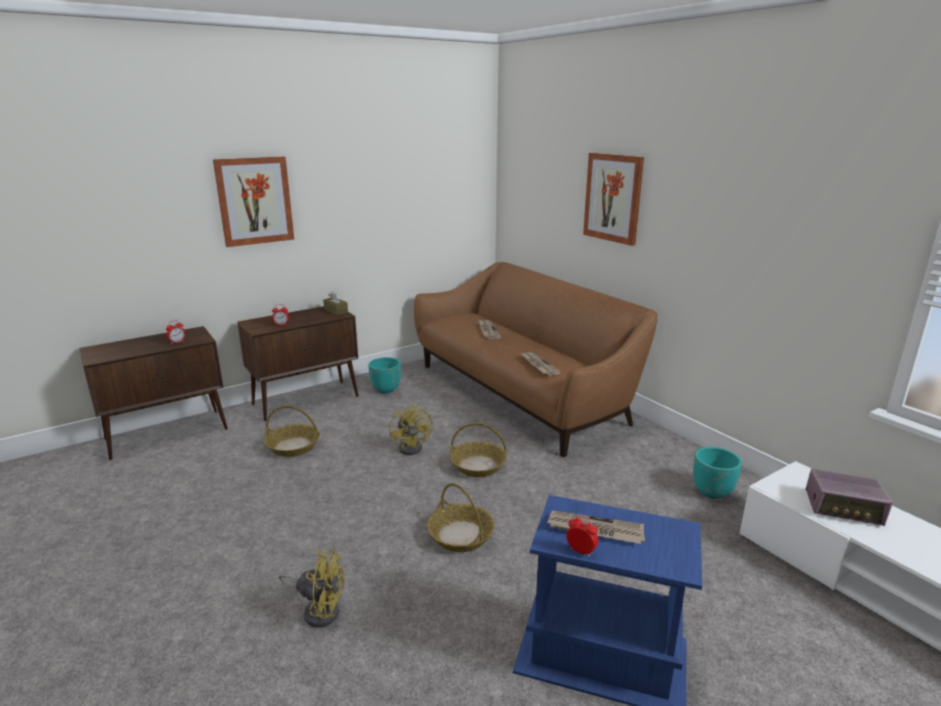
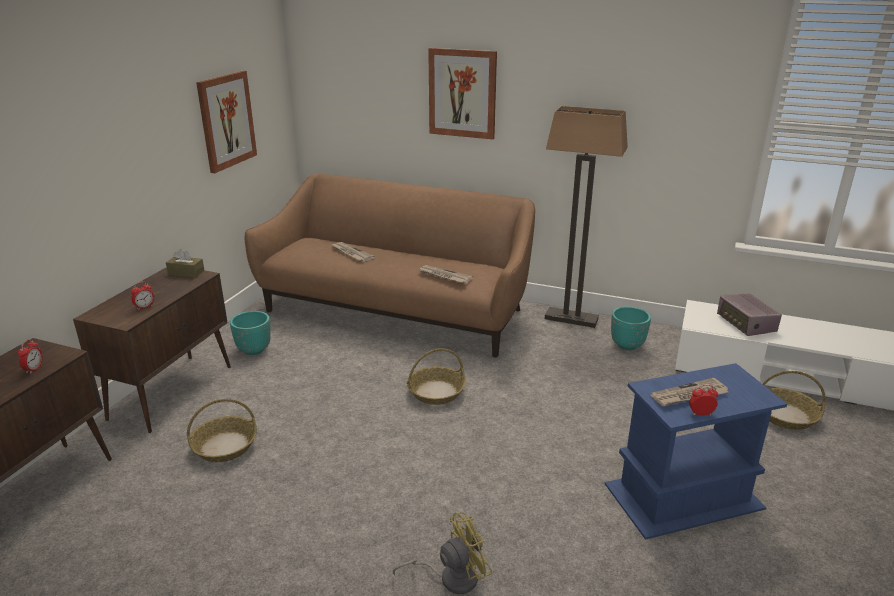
camera: 35 degrees left, 5 degrees up
(254, 201) = (65, 152): picture -> picture (226, 121)
(413, 447) = (355, 397): yellow fan -> none
(460, 535) = (492, 458): basket -> basket (785, 415)
(678, 449) = (571, 319): none -> floor lamp
(843, 509) = (746, 324): radio -> radio turned 90 degrees clockwise

